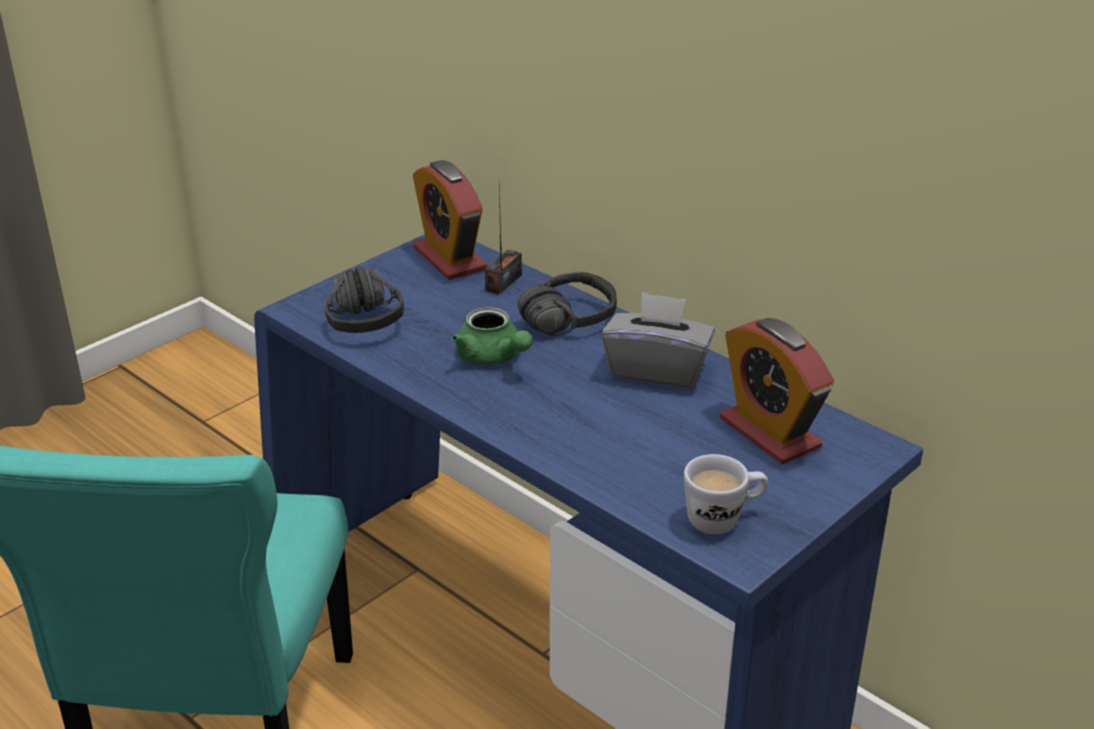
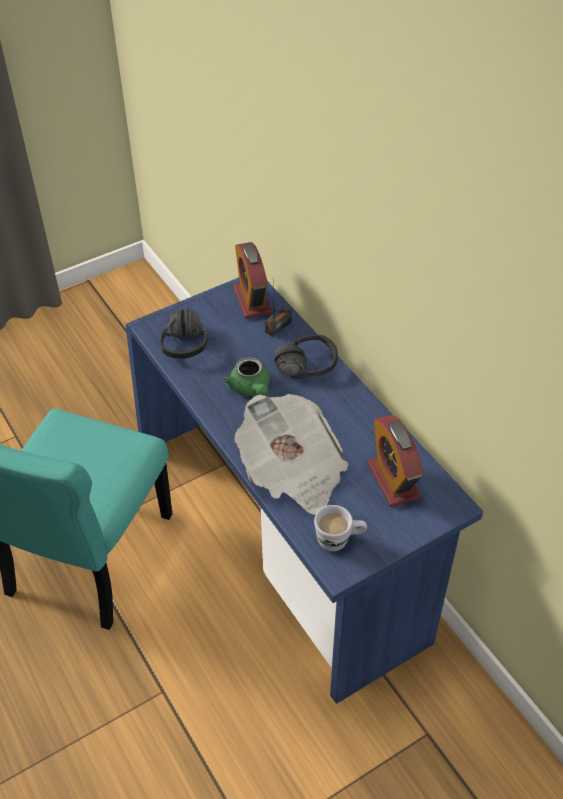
camera: 15 degrees right, 15 degrees up
(606, 447) = (292, 472): none -> newspaper
(657, 370) = (345, 417): grey tissue box -> none

